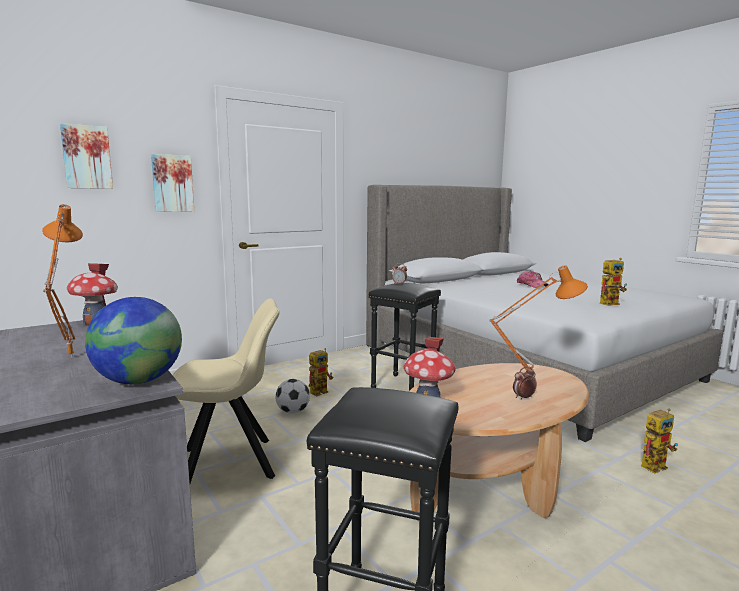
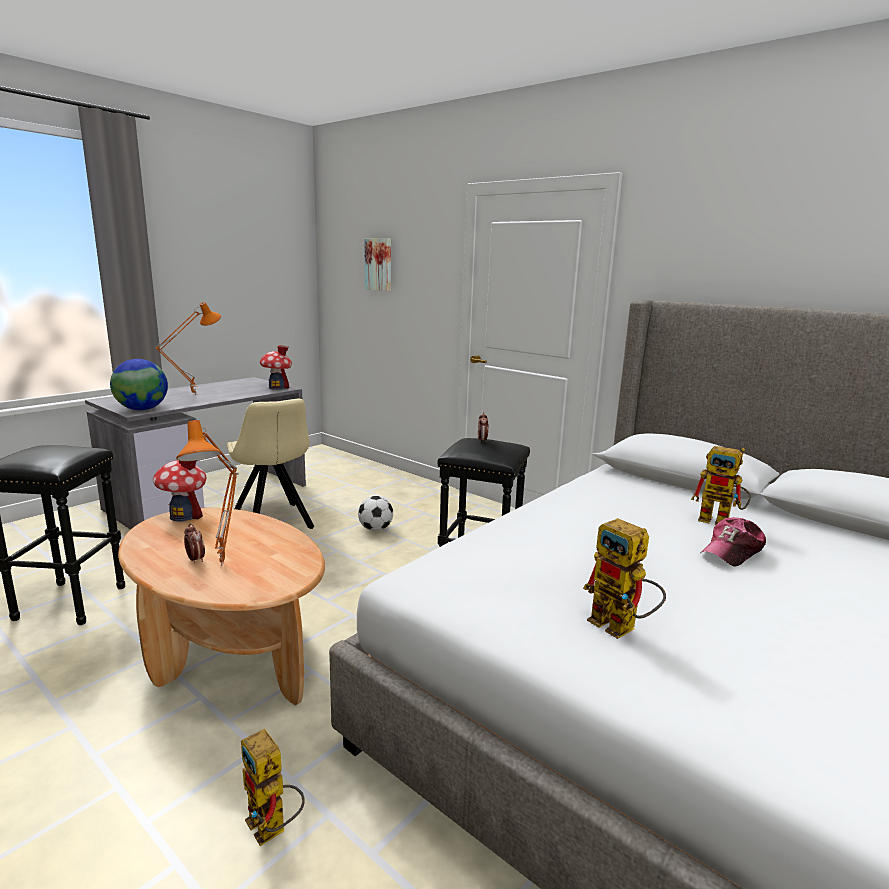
camera: 75 degrees right, 5 degrees up
(172, 183) = (427, 288): picture -> none
(321, 391) = (434, 535): toy robot -> toy robot (721, 521)

